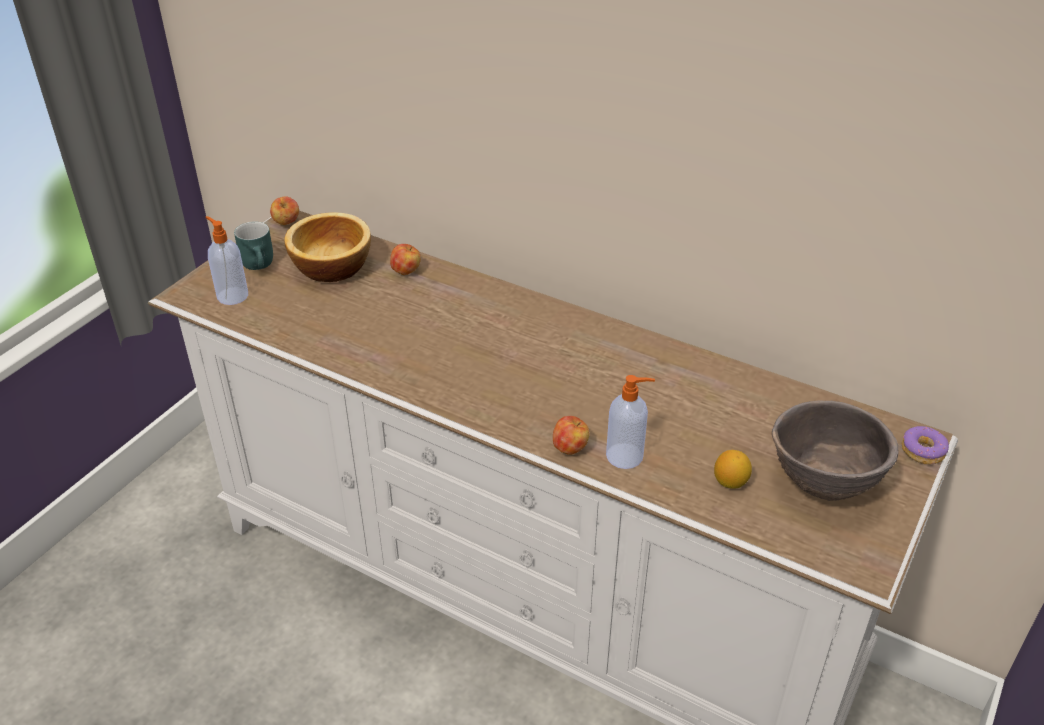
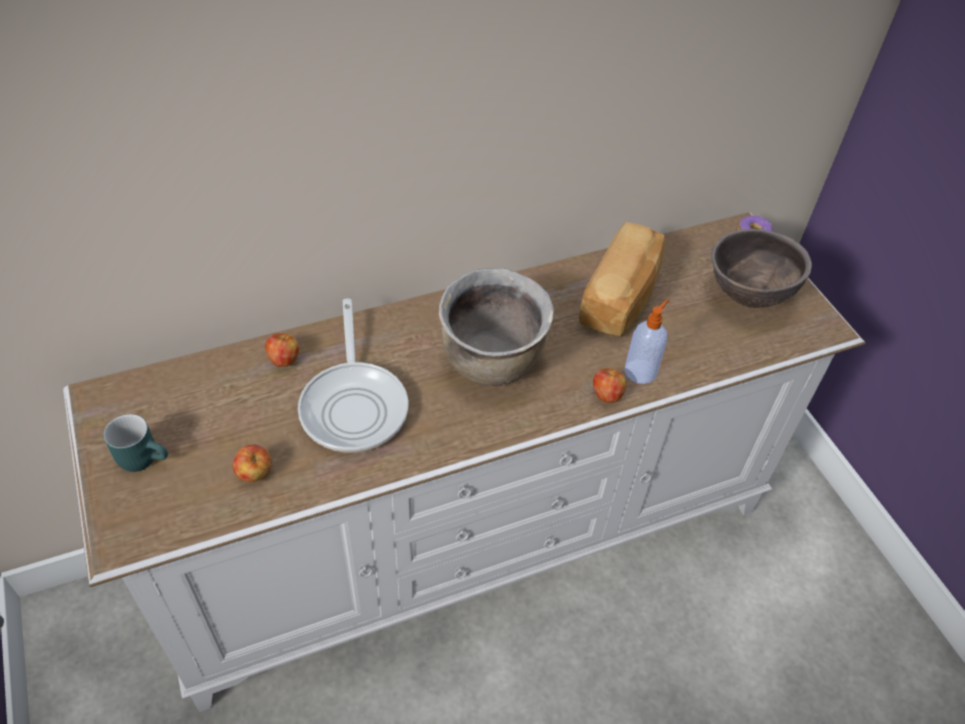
camera: 55 degrees left, 10 degrees up
(232, 295) = (170, 506): soap dispenser -> none
(286, 223) = (98, 401): apple -> apple (254, 474)
(330, 266) = (212, 406): bowl -> none
(402, 323) = (354, 404): none -> frying pan
(525, 367) = (492, 363): none -> brown cooking pot
(700, 403) = (621, 298): none -> bread
(730, 482) = (710, 336): lemon -> none

